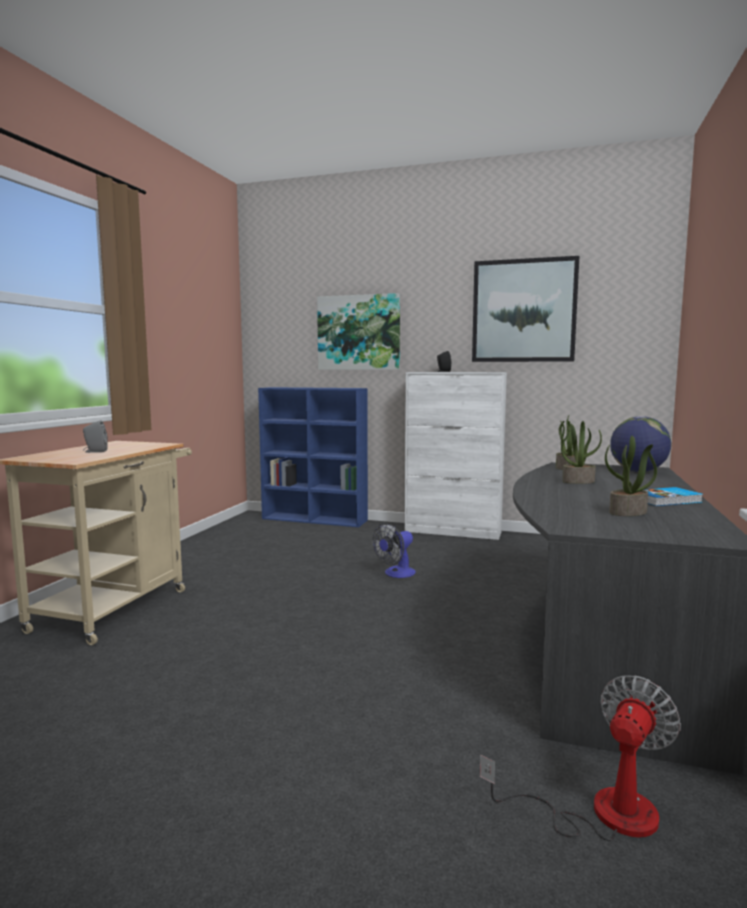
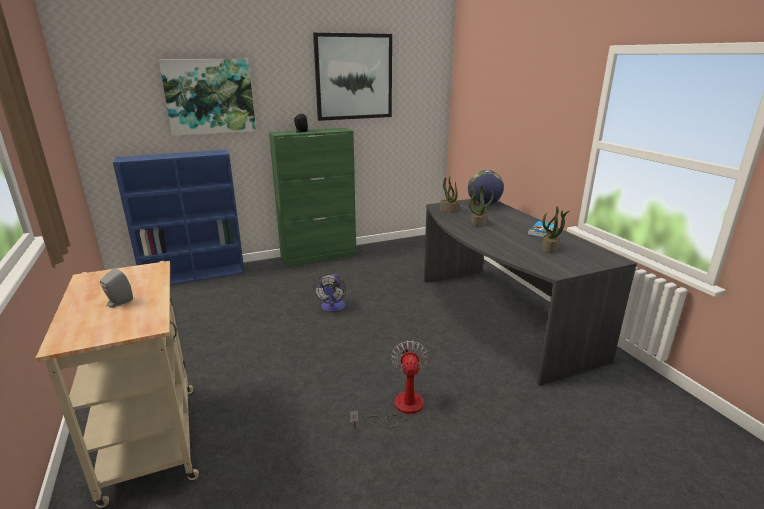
camera: 40 degrees left, 15 degrees up
(453, 531) = (319, 256): white cabinet -> green cabinet
(601, 812) = (598, 409): fan -> fan (400, 408)

